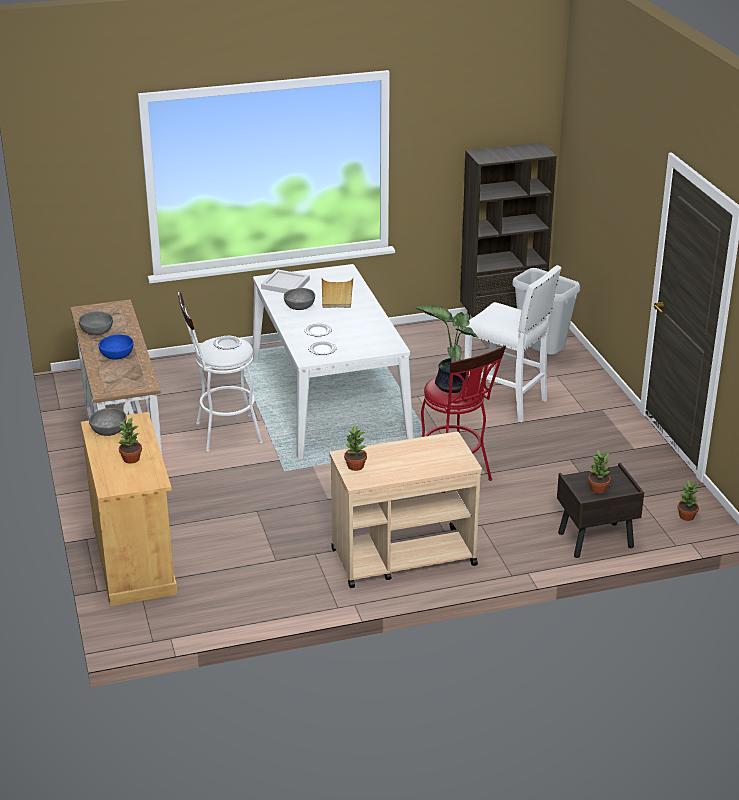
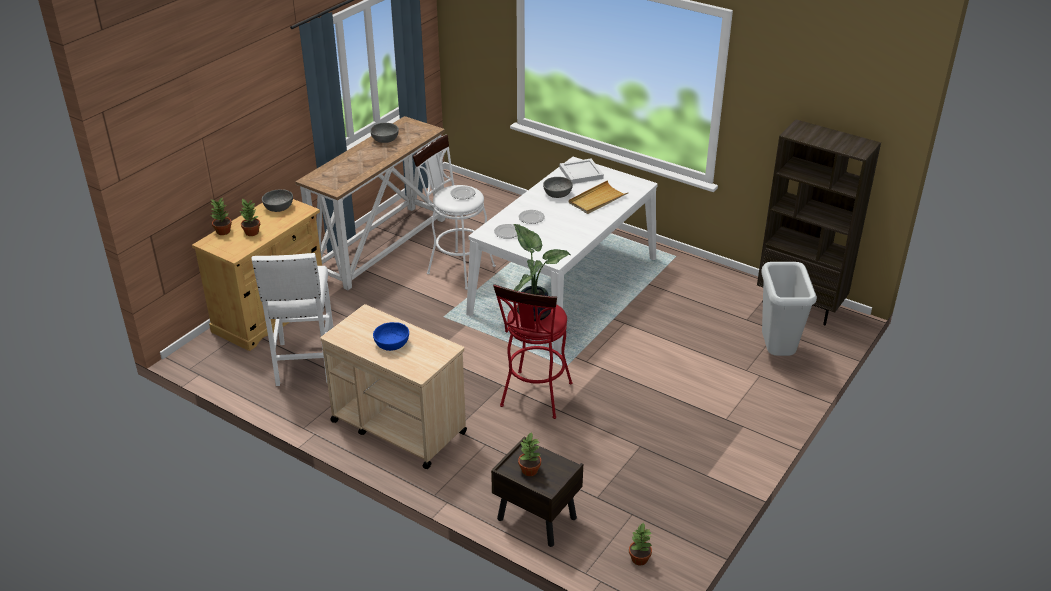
camera: 50 degrees right, 5 degrees up
(117, 355) = (363, 160): blue bowl -> blue bowl (391, 344)
(355, 466) = (356, 325): potted plant -> potted plant (223, 231)
(506, 402) = (679, 370): white stool -> white stool (305, 363)

